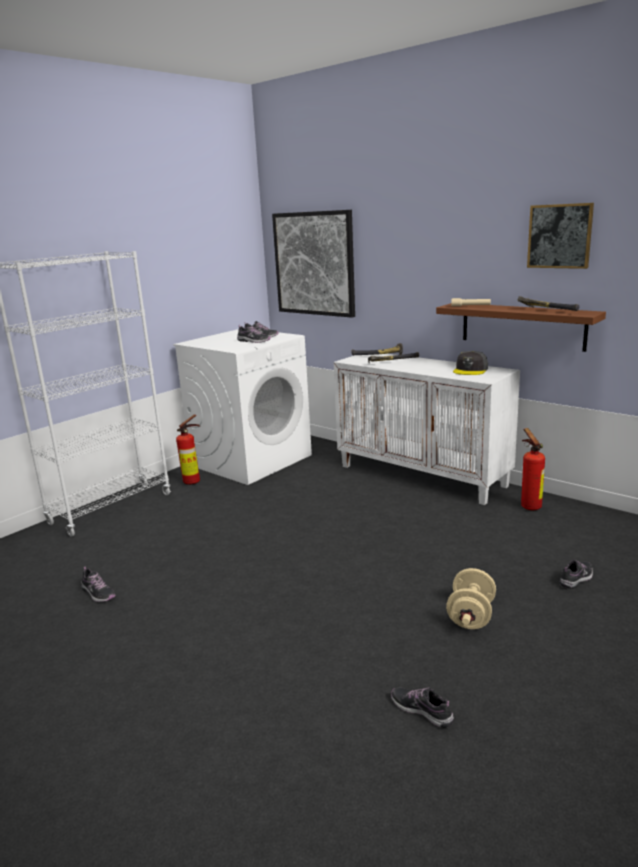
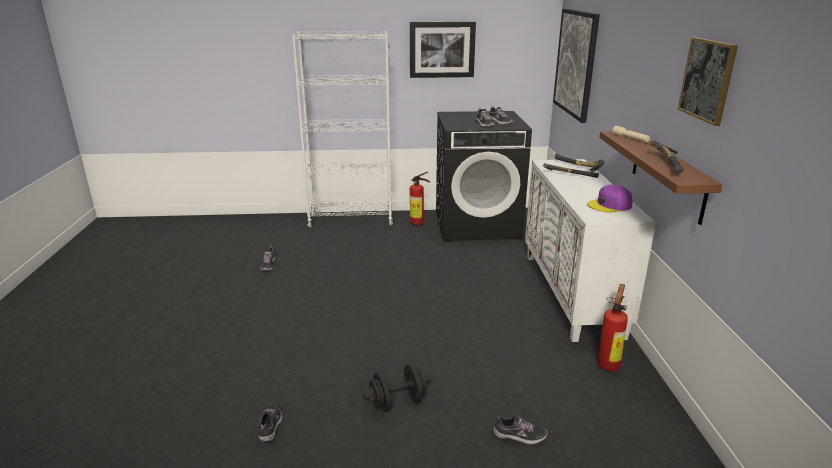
camera: 45 degrees right, 5 degrees up
(164, 269) = (442, 49): none -> picture
(251, 460) = (477, 224): white washing machine -> black washing machine
(470, 370) = (609, 205): grey cap -> purple cap
(471, 616) = (397, 402): beige dumbbell -> black dumbbell

